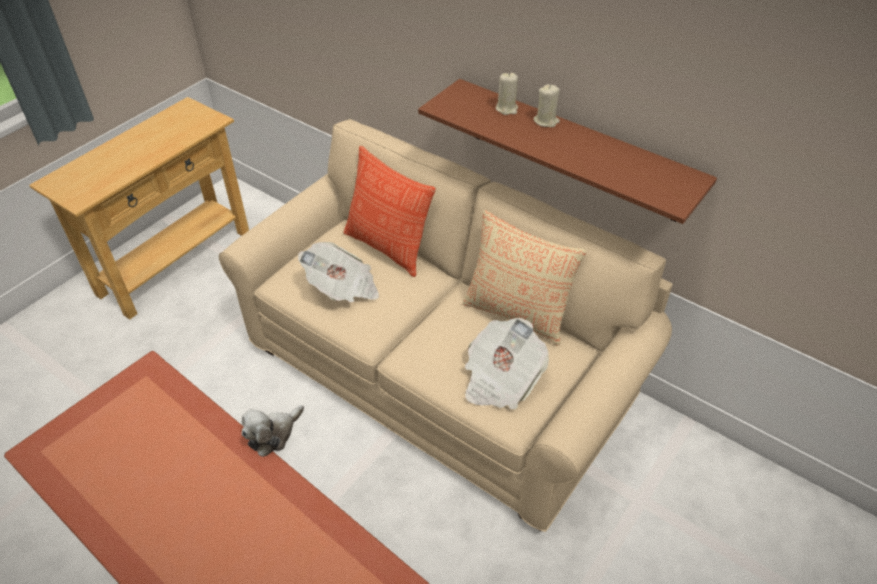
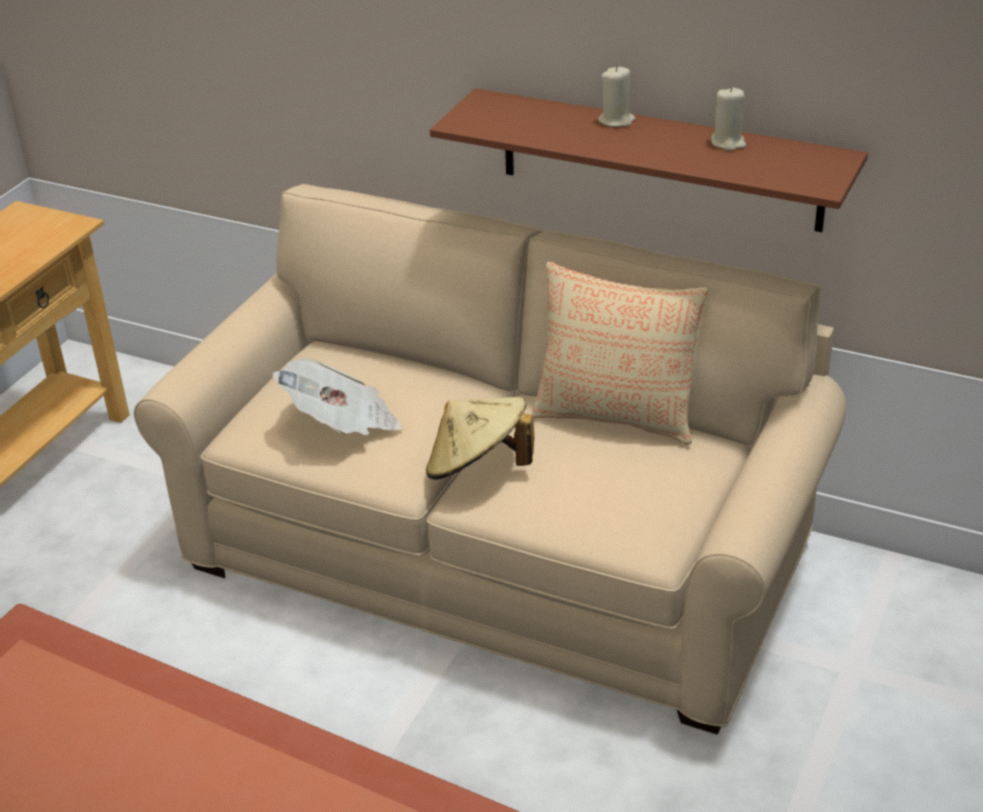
camera: 10 degrees left, 10 degrees down
(273, 434) = (259, 684): plush toy -> none
(388, 248) = (395, 364): orange pillow -> none
(418, 337) = (478, 468): none -> beige hat
(500, 379) = (618, 498): newspaper -> none
(506, 108) = (556, 113): beige candle -> beige candle (728, 143)

